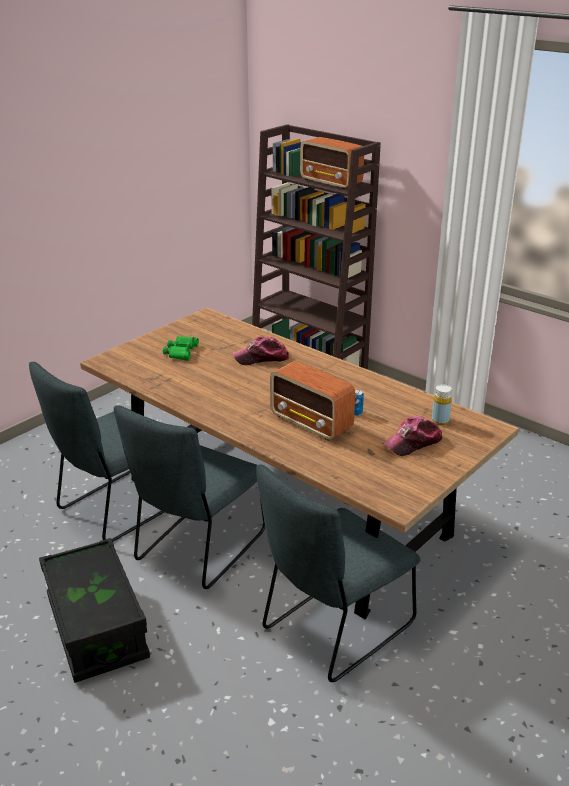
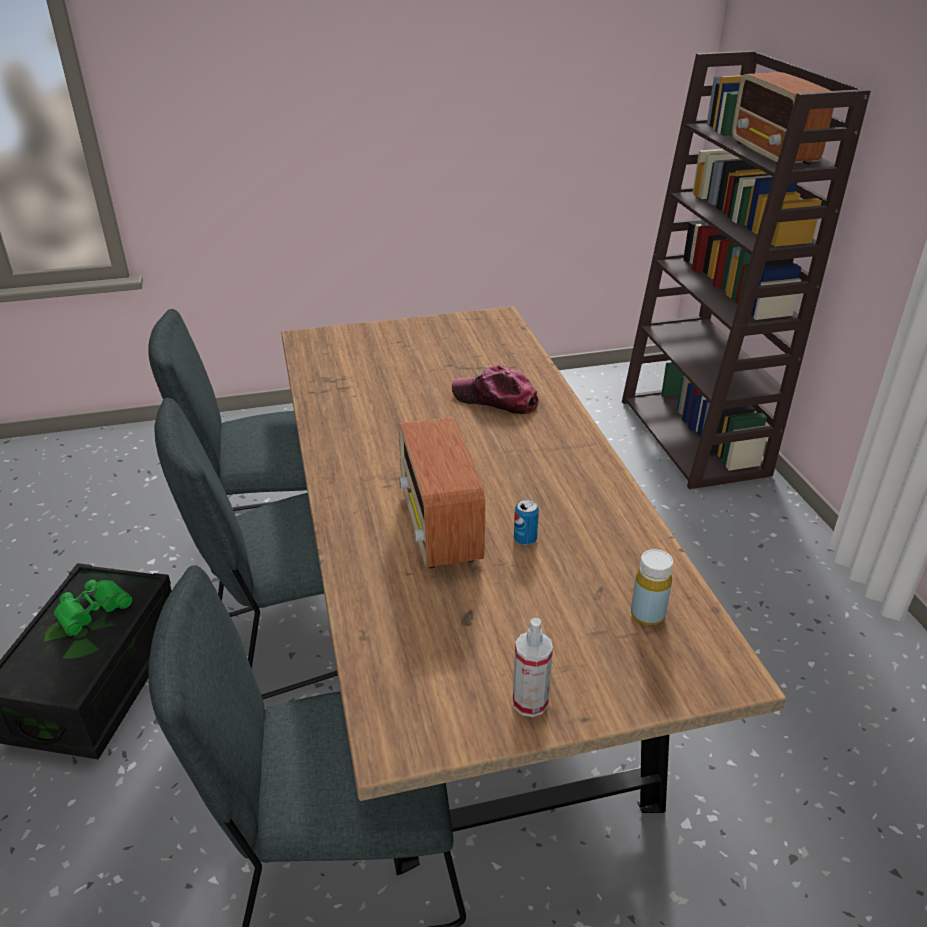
camera: 35 degrees right, 5 degrees up
(181, 352) = (406, 356): green binoculars -> green binoculars (92, 610)
(413, 442) = (553, 634): cap -> none
(433, 469) = (530, 702): none -> spray bottle

